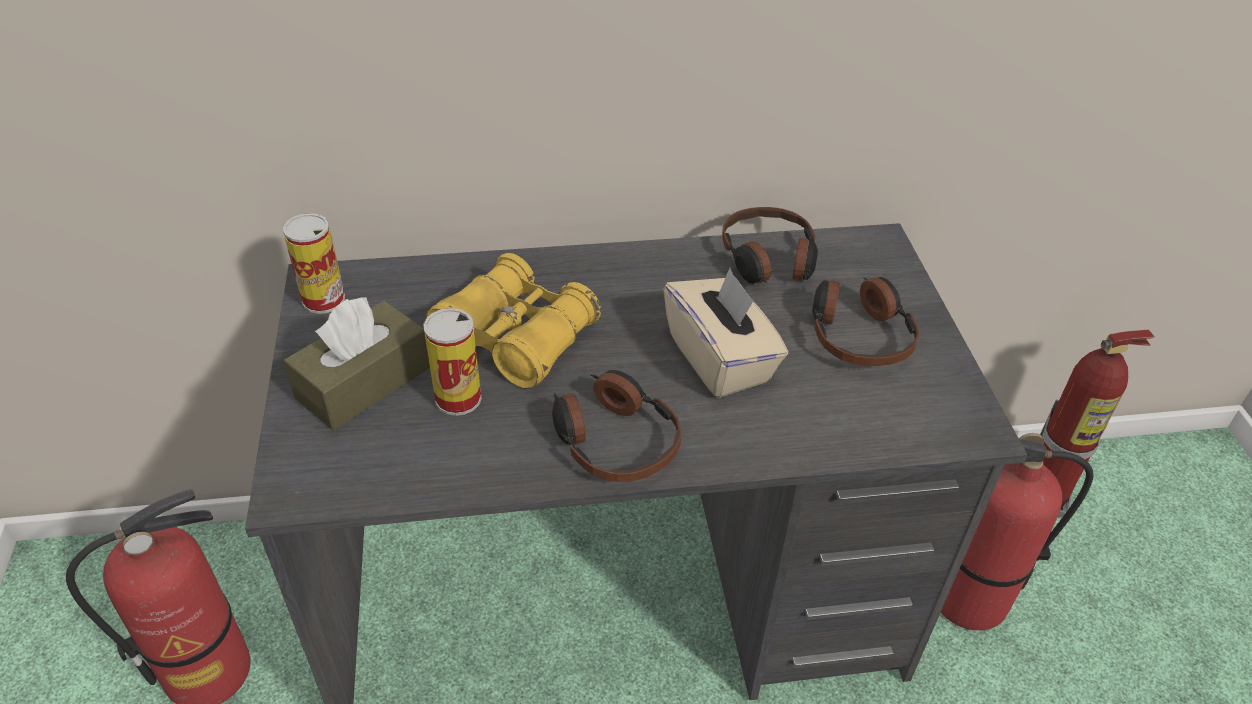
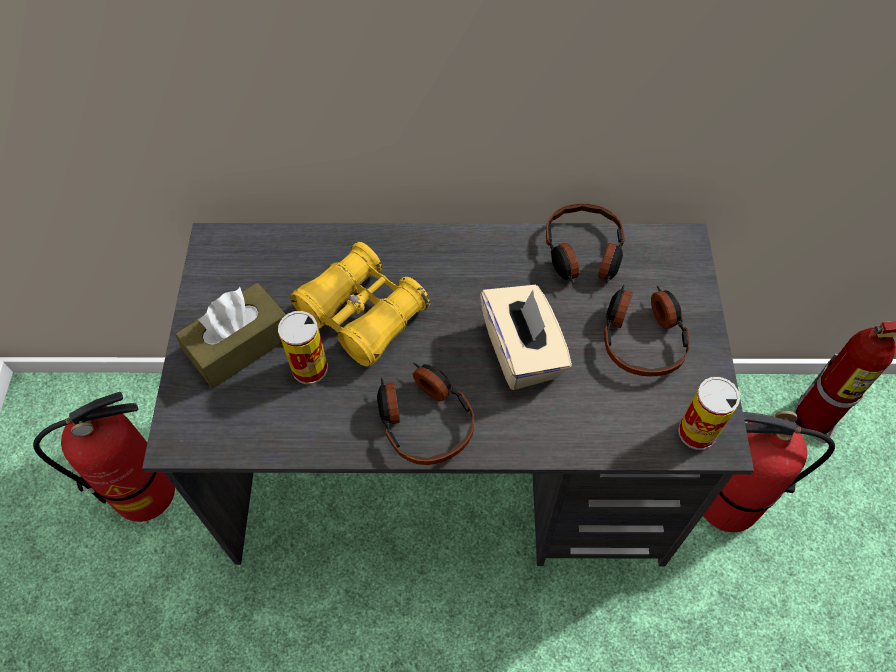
camera: 10 degrees right, 15 degrees up
(323, 299) = (216, 262): can -> can (697, 432)

